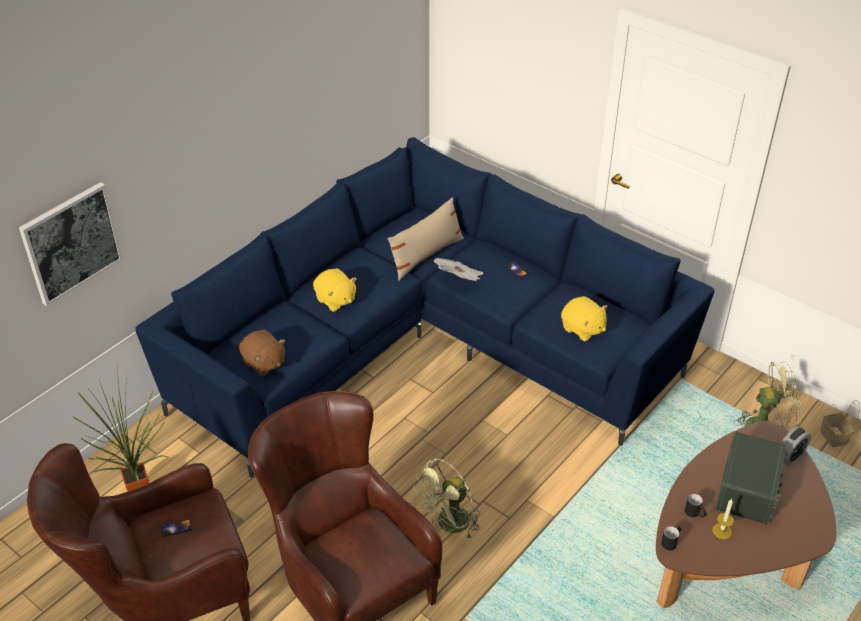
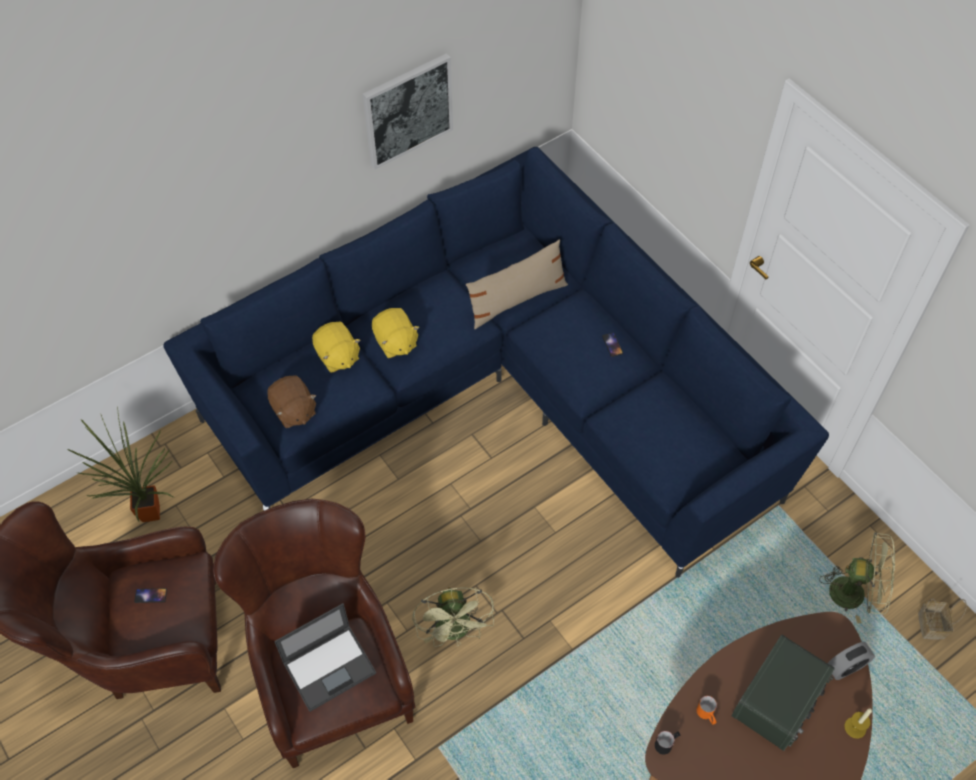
camera: 15 degrees right, 15 degrees up
(71, 242) = (80, 268): picture -> picture (407, 110)
(361, 546) = (330, 667): none -> laptop
(449, 525) = (456, 631): green fan -> green fan turned 75 degrees counterclockwise
(459, 279) = (542, 344): newspaper -> none
(582, 329) = (660, 445): yellow plush toy -> yellow plush toy (337, 356)
(695, 514) = (706, 715): black mug -> orange mug
(722, 531) = (729, 745): candle -> candle (855, 727)

